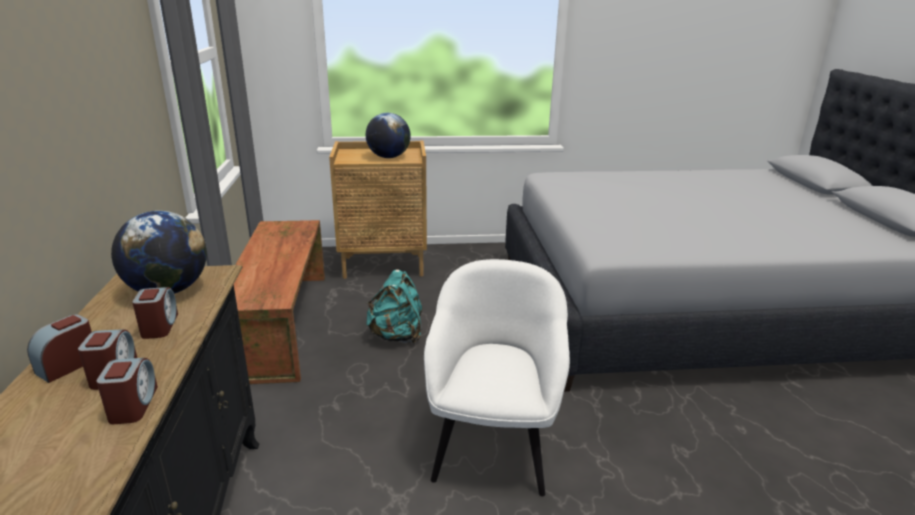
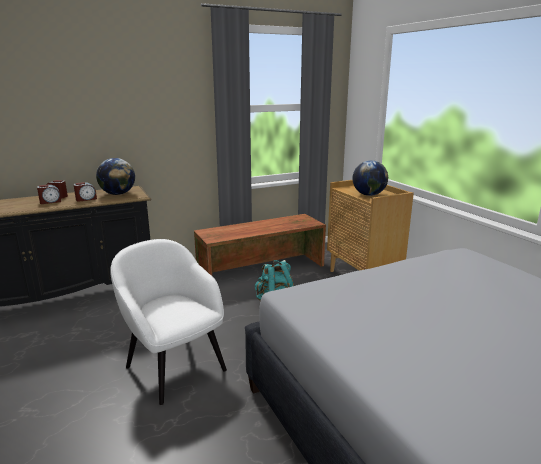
camera: 70 degrees right, 5 degrees down
(133, 405) = (28, 208): alarm clock -> none
(493, 446) = (174, 367): white armchair -> white armchair turned 120 degrees counterclockwise

